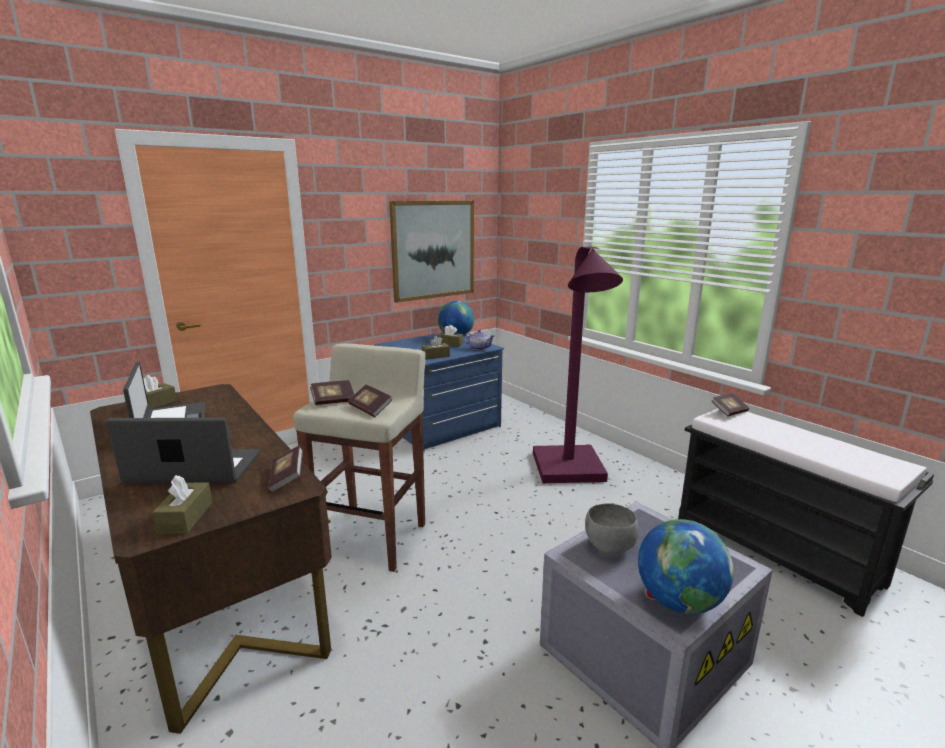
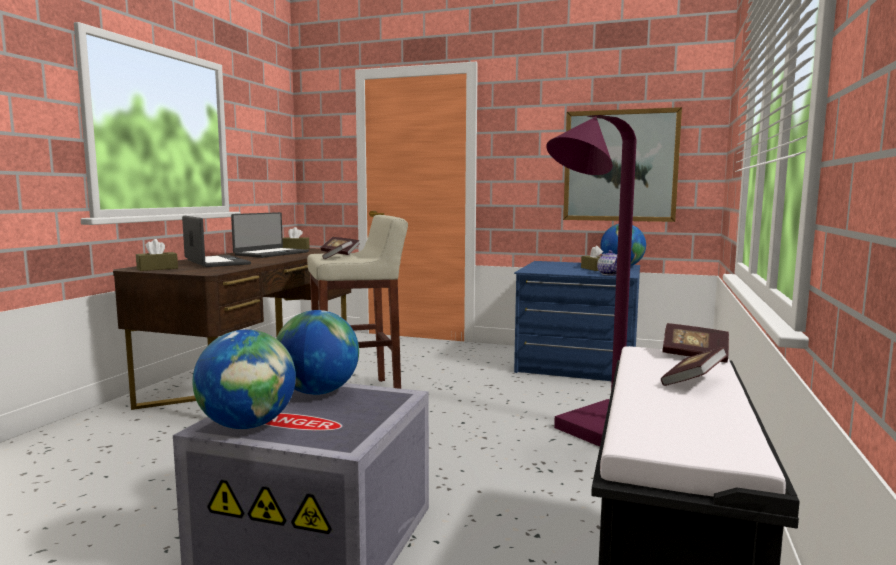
camera: 55 degrees right, 10 degrees down
(287, 478) = (220, 270): book -> book (693, 381)
(435, 356) = (548, 271): brown tissue box -> none
(608, 547) = (317, 392): grey bowl -> globe

